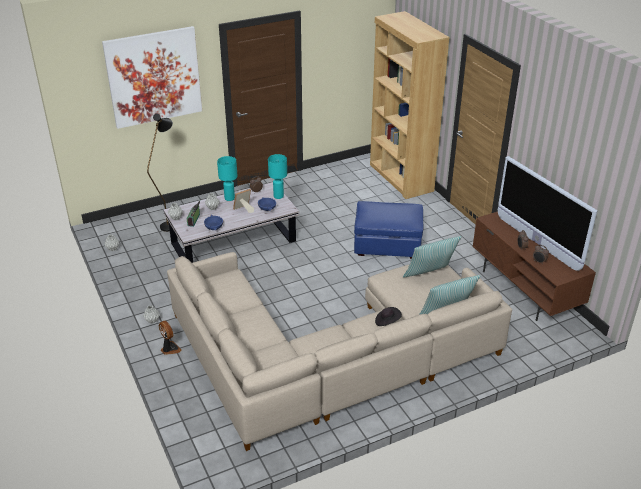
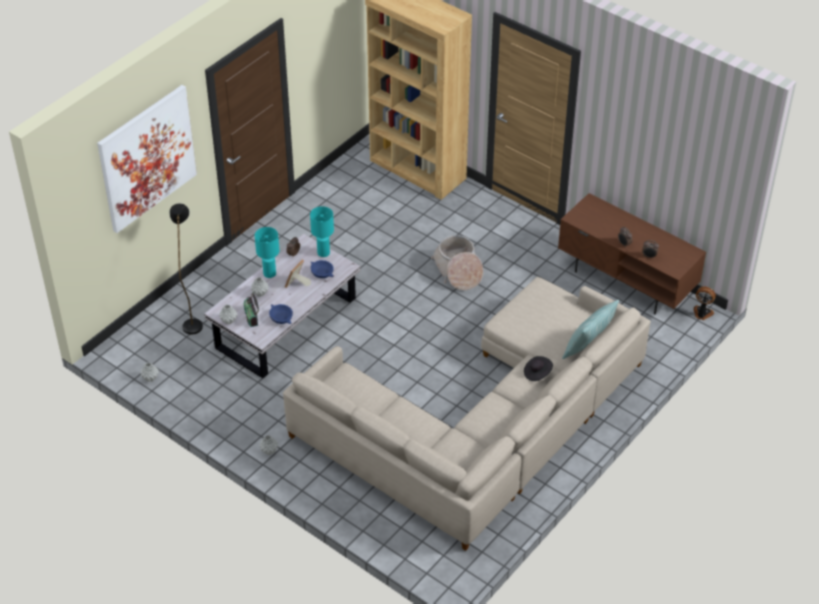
camera: 25 degrees left, 10 degrees up
(169, 349) = (313, 476): fan -> fan (702, 313)
(387, 245) = (458, 271): blue ottoman -> basket
(430, 276) = (546, 305): pillow -> none
(537, 243) = (636, 233): television -> none

